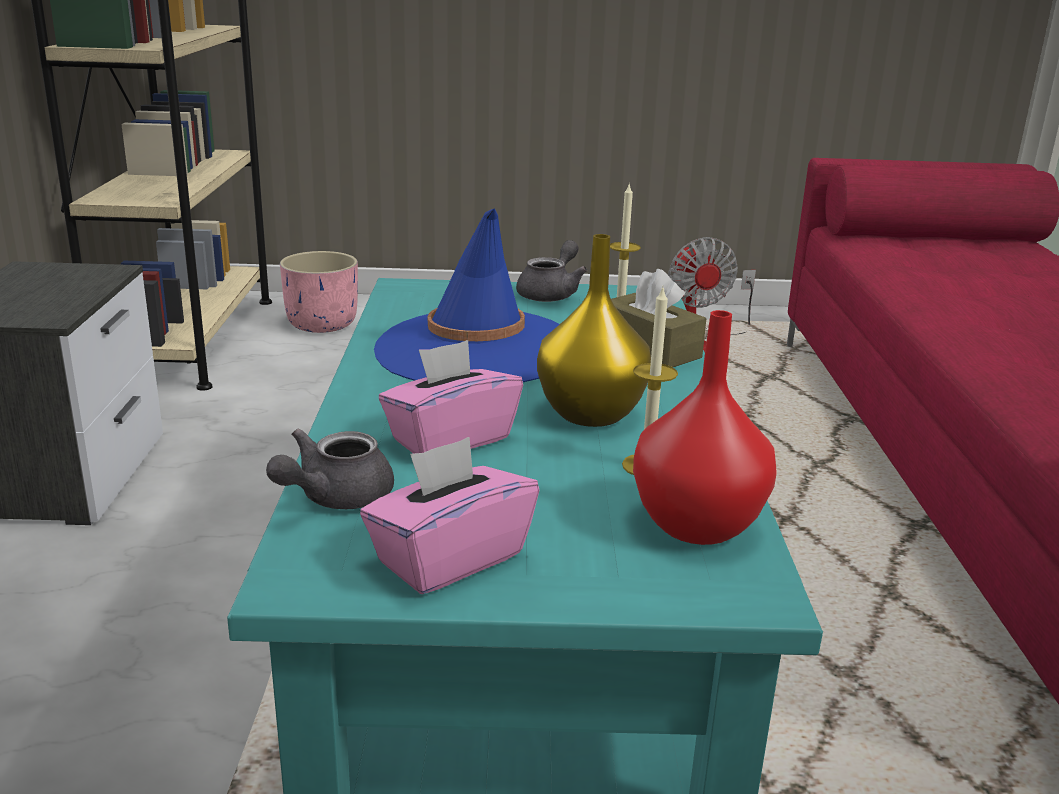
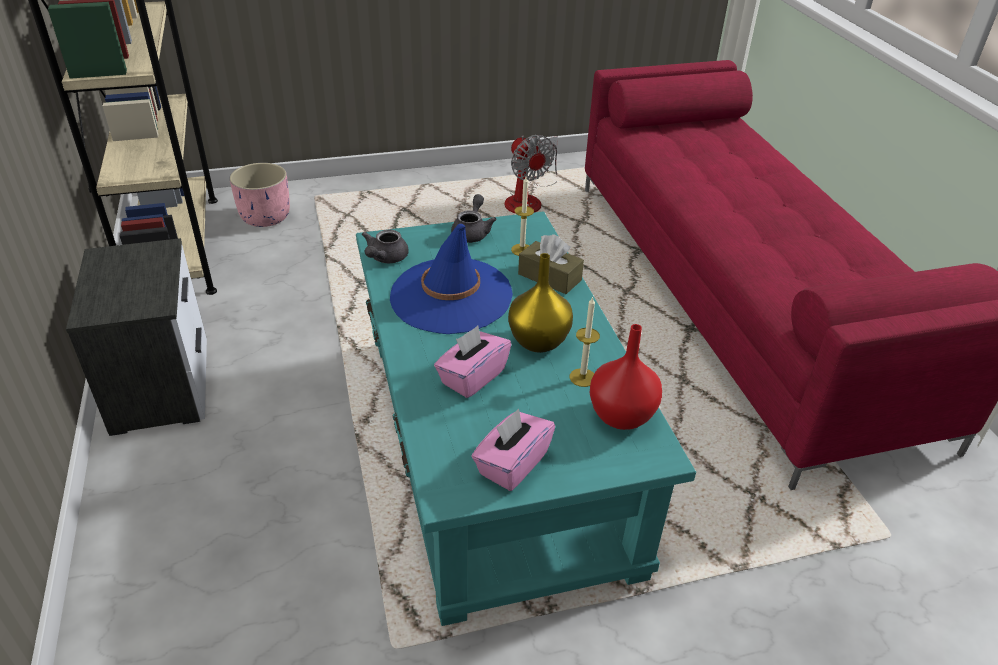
camera: 15 degrees left, 15 degrees up
(334, 498) = (433, 434): grey teapot -> grey teapot (385, 258)

